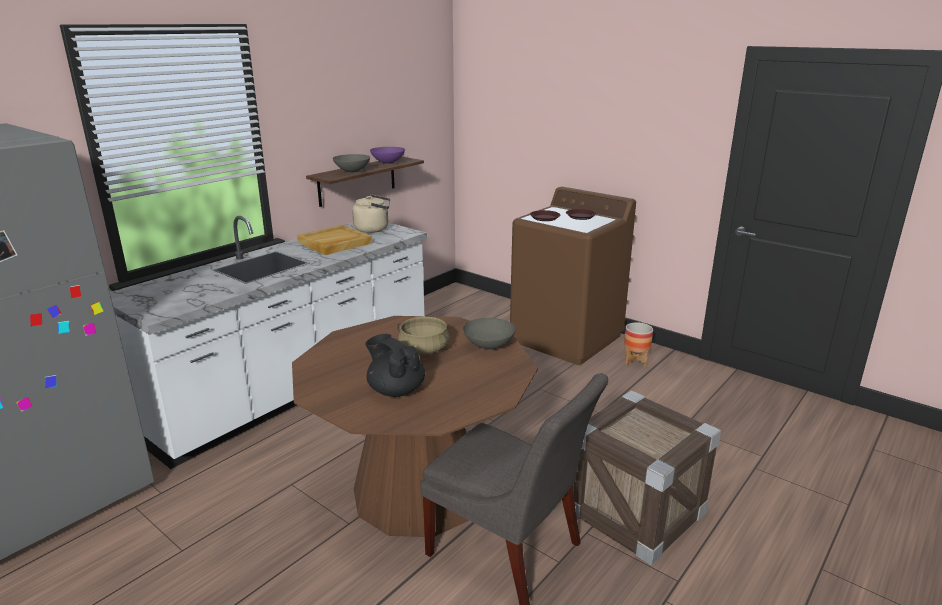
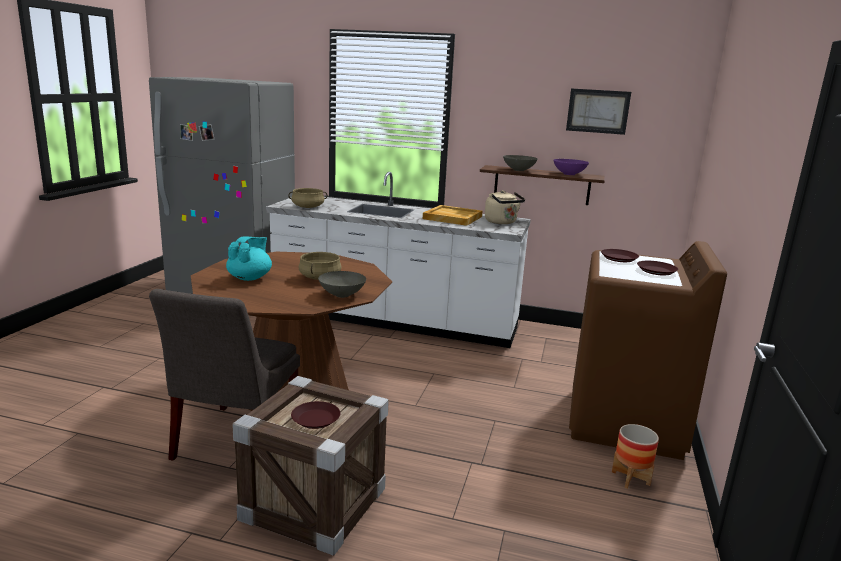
camera: 65 degrees right, 5 degrees down
(191, 301) = (307, 207): none -> beige cooking pot
(387, 95) = (598, 111): none -> picture
(396, 390) = (250, 278): black teapot -> turquoise teapot
(650, 434) = (315, 419): none -> brown plate

